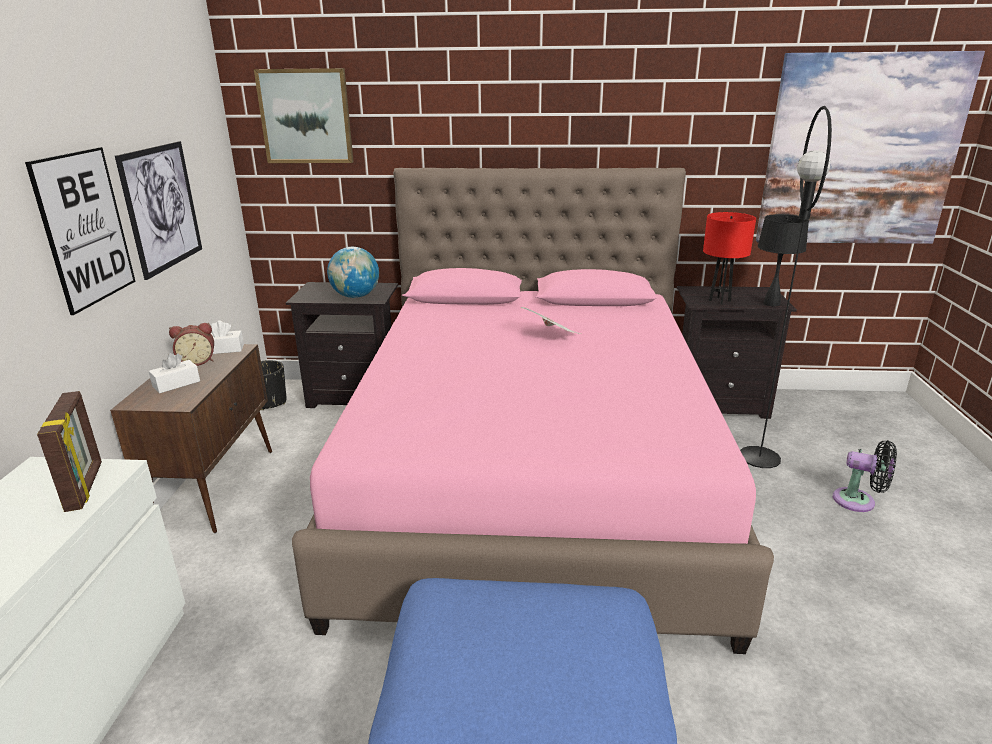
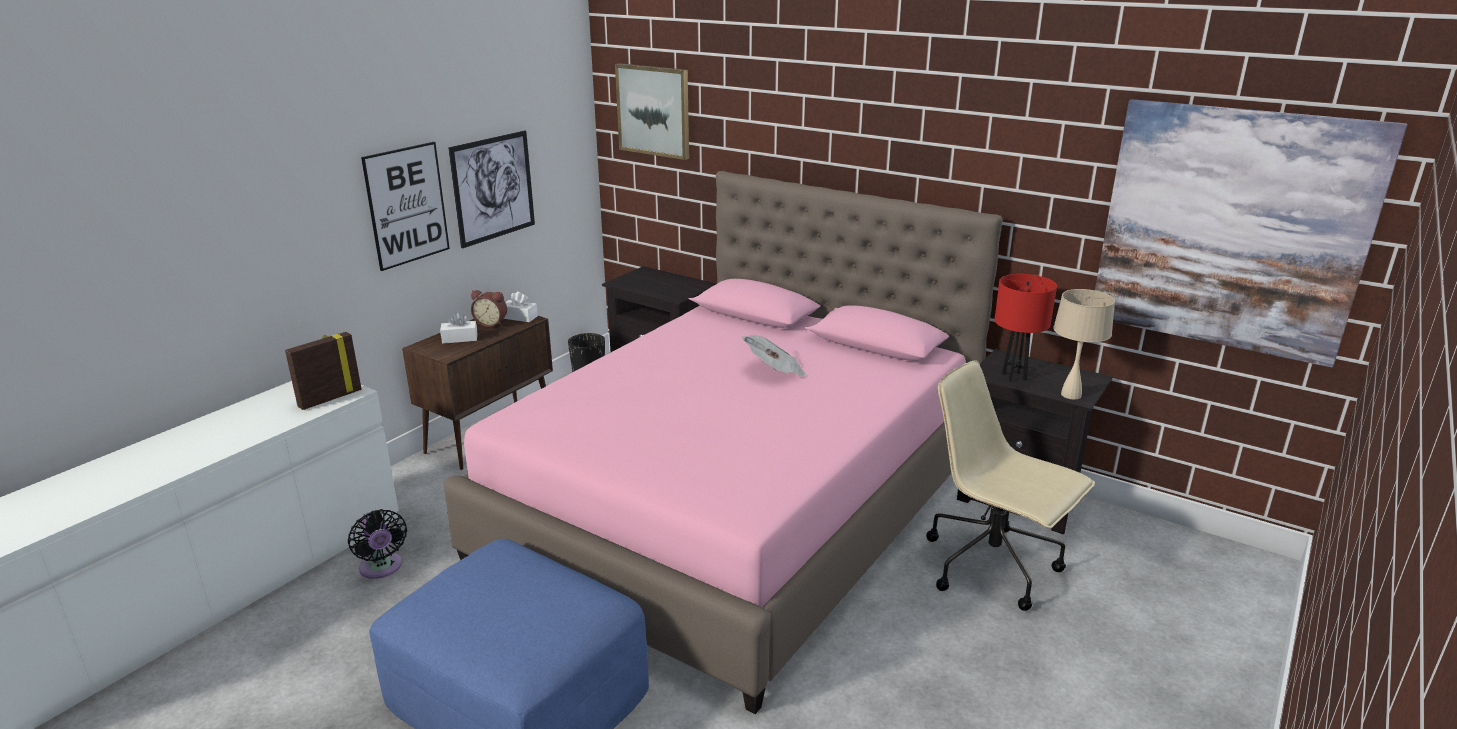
camera: 30 degrees right, 0 degrees up
(86, 487) = (329, 398): picture frame -> picture frame turned 150 degrees counterclockwise
(355, 296) = (663, 290): globe -> none
(759, 457) = (993, 567): black floor lamp -> beige office chair
(771, 303) = (1070, 395): black table lamp -> beige table lamp
(858, 501) = (1048, 647): black fan -> black fan (381, 568)

